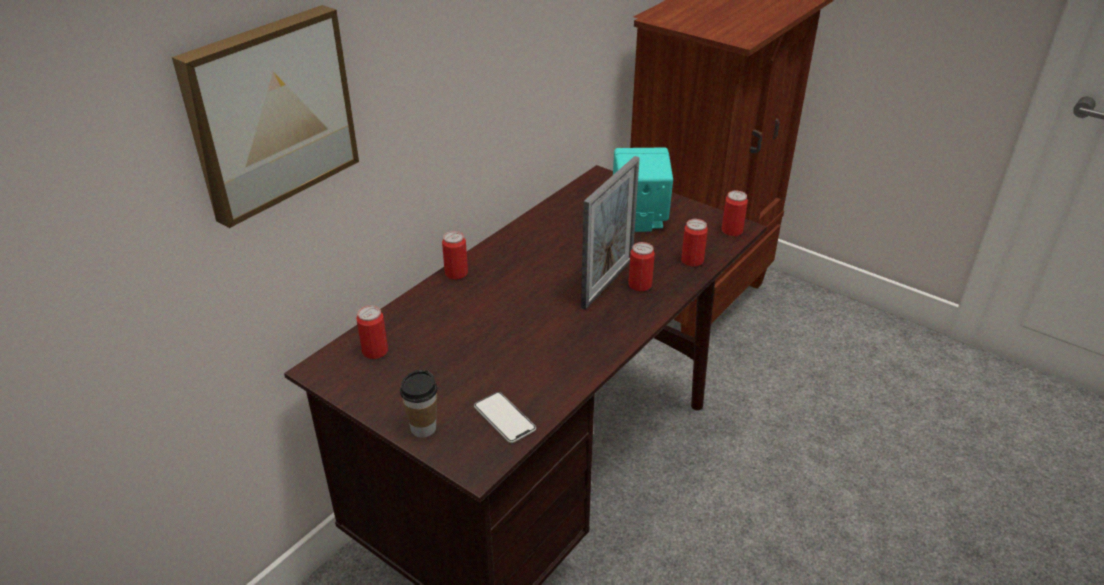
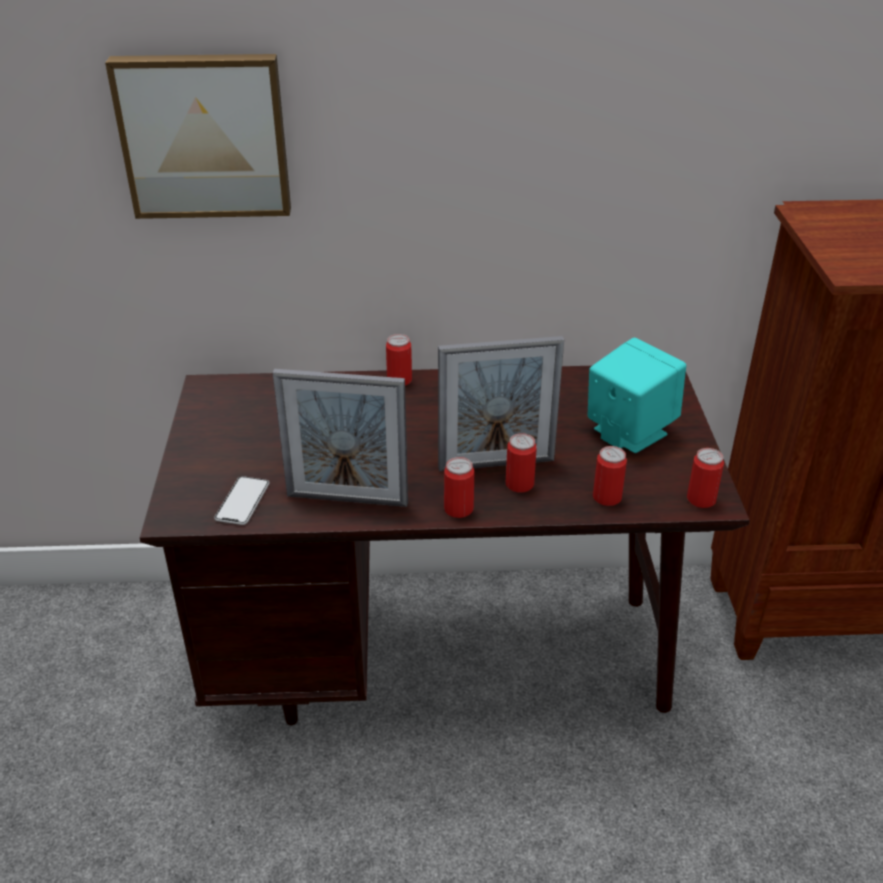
camera: 50 degrees right, 0 degrees up
(375, 351) = (254, 398): can -> can (458, 509)
(423, 428) = (189, 468): cup -> none
(566, 365) = (347, 499): none -> picture frame

